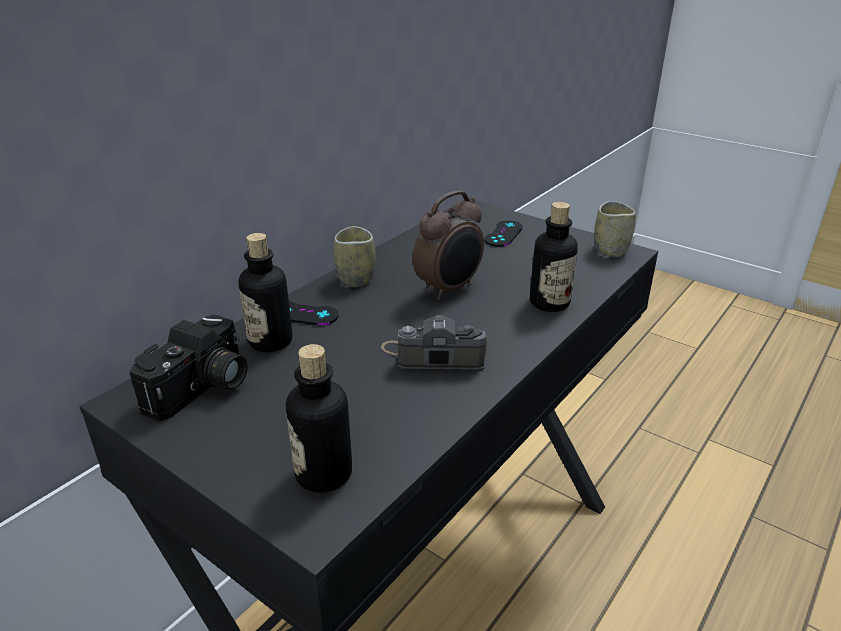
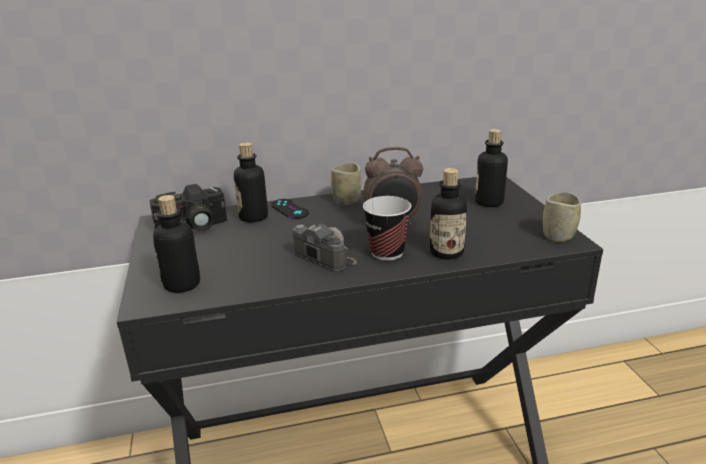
camera: 40 degrees right, 5 degrees down
(496, 326) = (387, 252): none -> cup
(503, 234) = (489, 202): black game controller -> bottle

